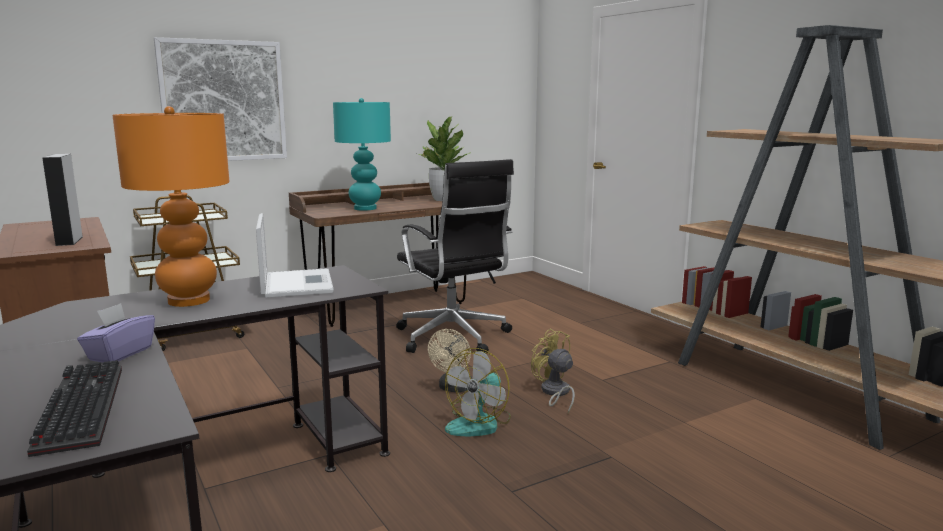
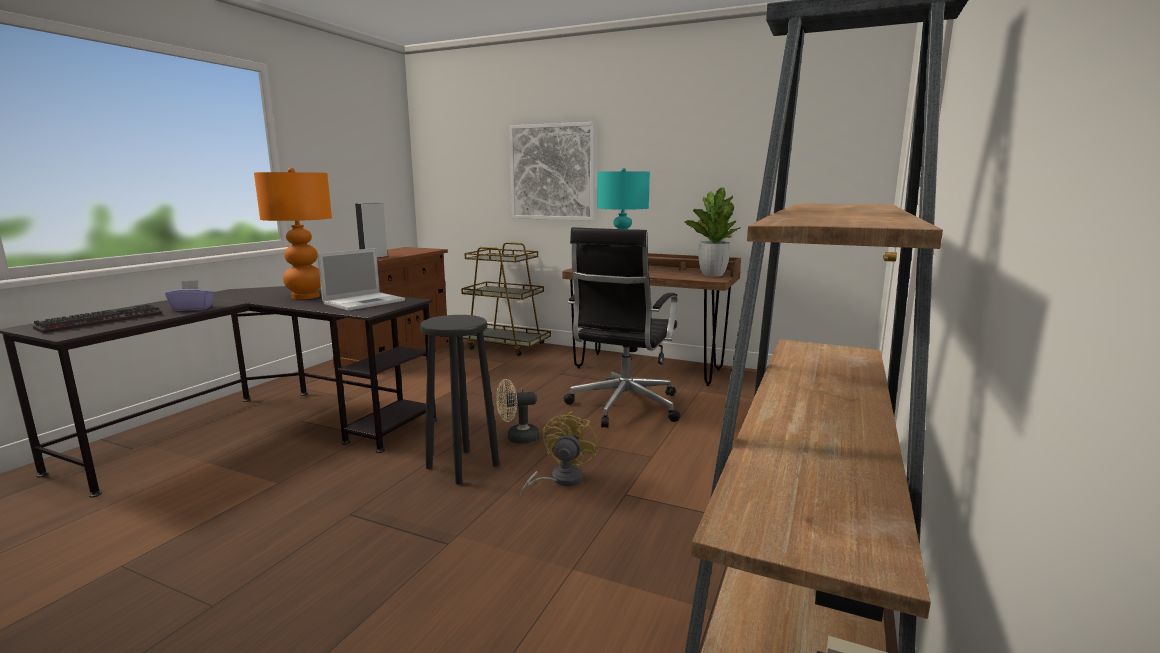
camera: 55 degrees right, 0 degrees up
(479, 423) = (462, 467): fan -> black stool

